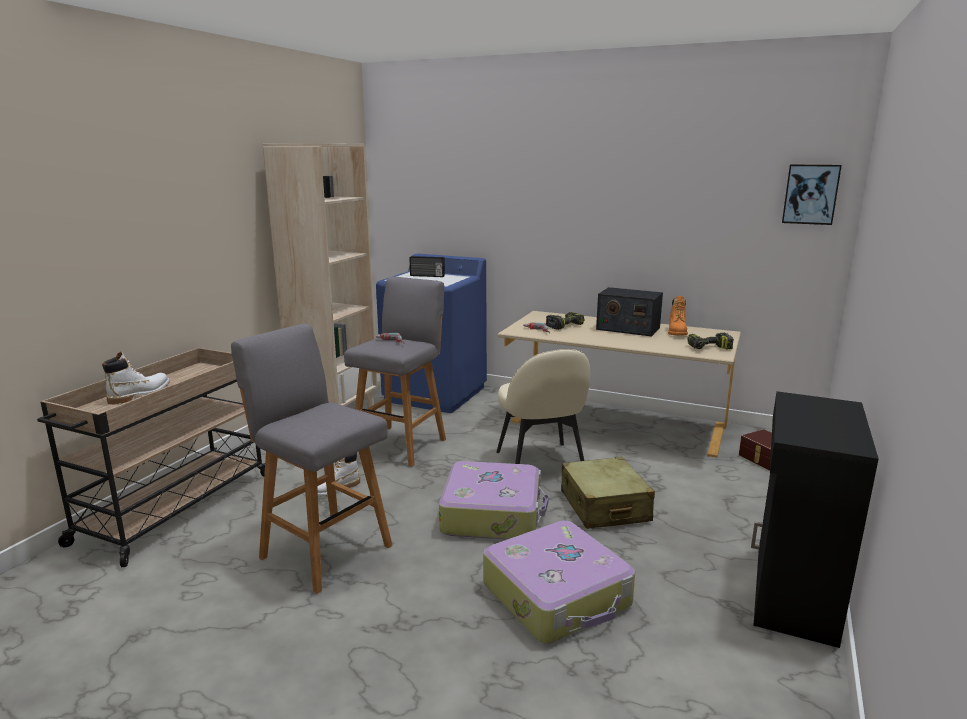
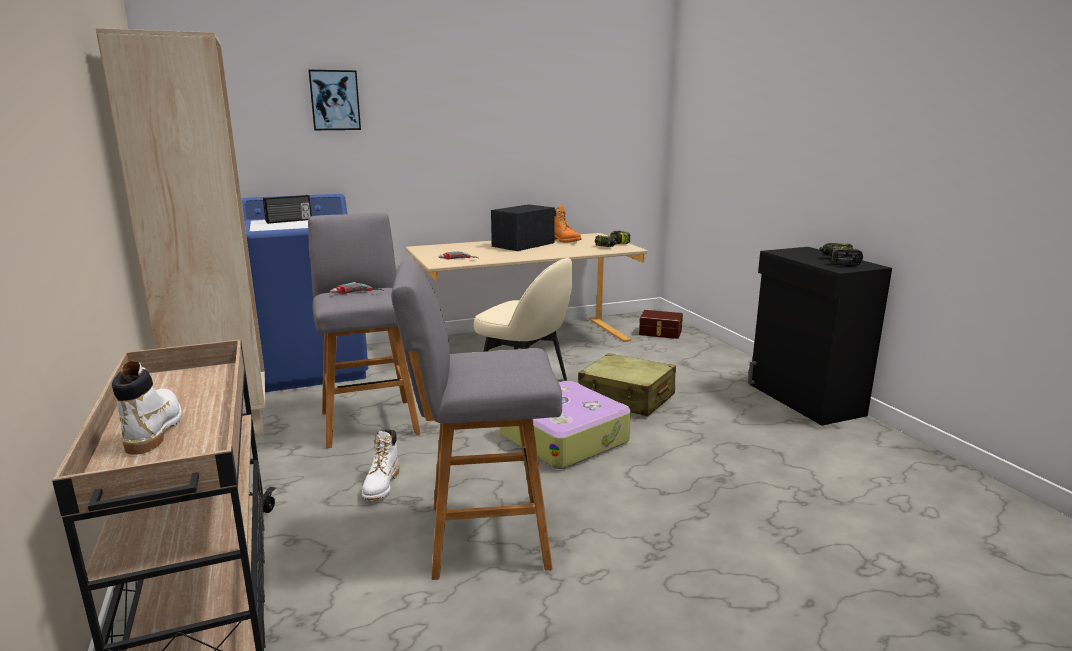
camera: 45 degrees left, 0 degrees up
(558, 595) = (710, 466): suitcase -> none
(564, 325) = (469, 252): power drill -> power drill (838, 261)
(627, 328) = (523, 244): radio -> radio turned 150 degrees clockwise
(810, 194) = (639, 107): picture -> picture (335, 100)

